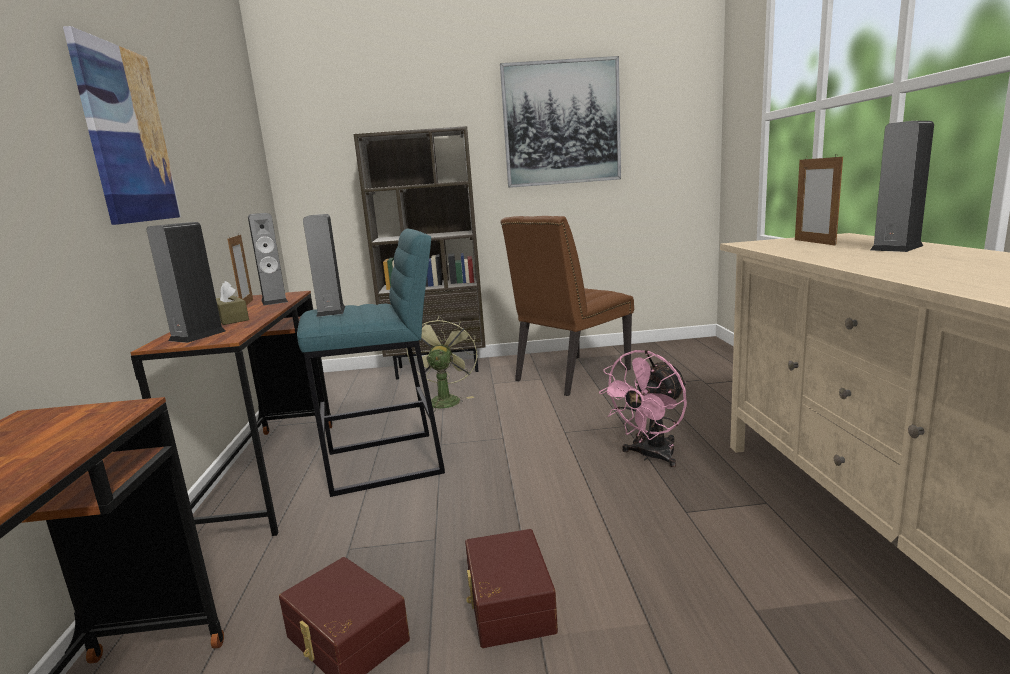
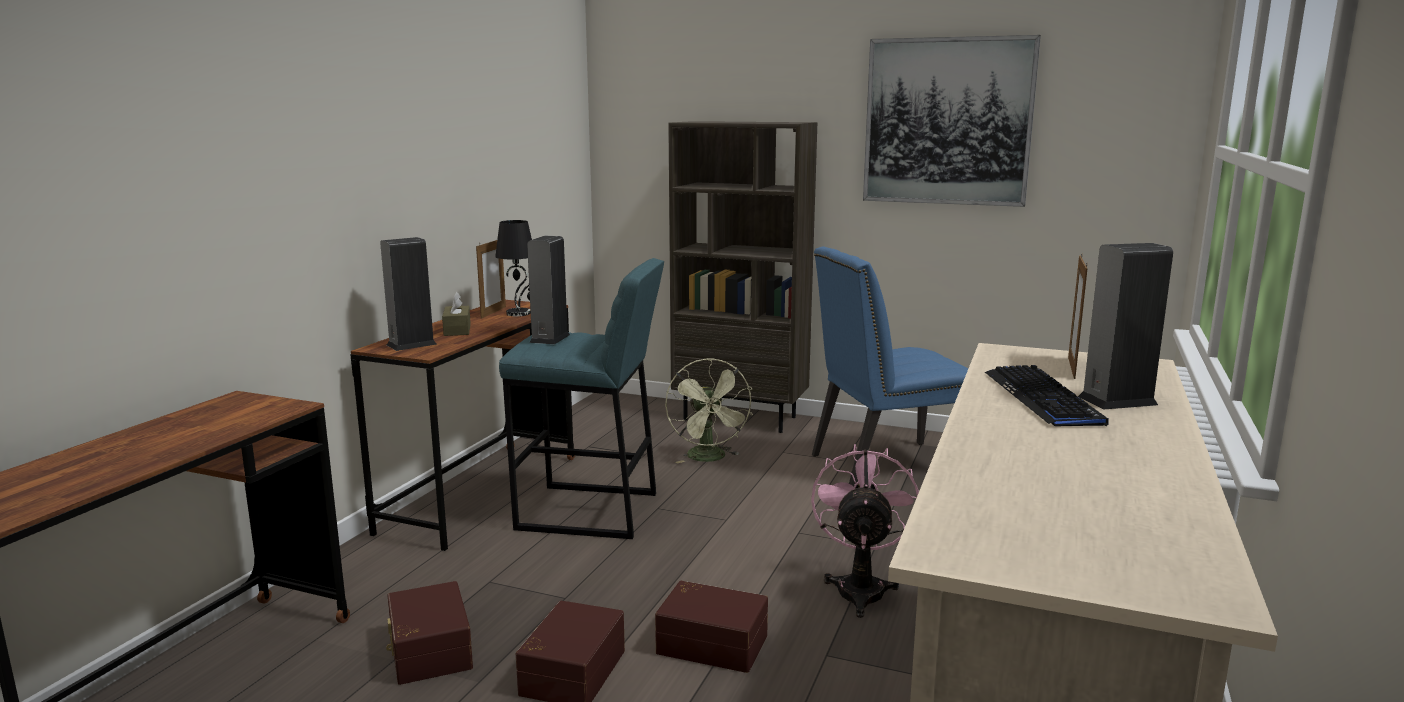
camera: 25 degrees right, 0 degrees up
(126, 135) = (391, 147): picture -> none
(274, 301) = (519, 313): speaker -> black table lamp
(444, 400) = (710, 458): green fan -> green fan turned 135 degrees clockwise
(573, 375) = (888, 465): brown chair -> blue chair
(596, 533) = (713, 642): none -> brown storage box
(650, 456) = (861, 587): pink fan -> pink fan turned 120 degrees clockwise
(855, 254) = (1042, 398): none -> keyboard

